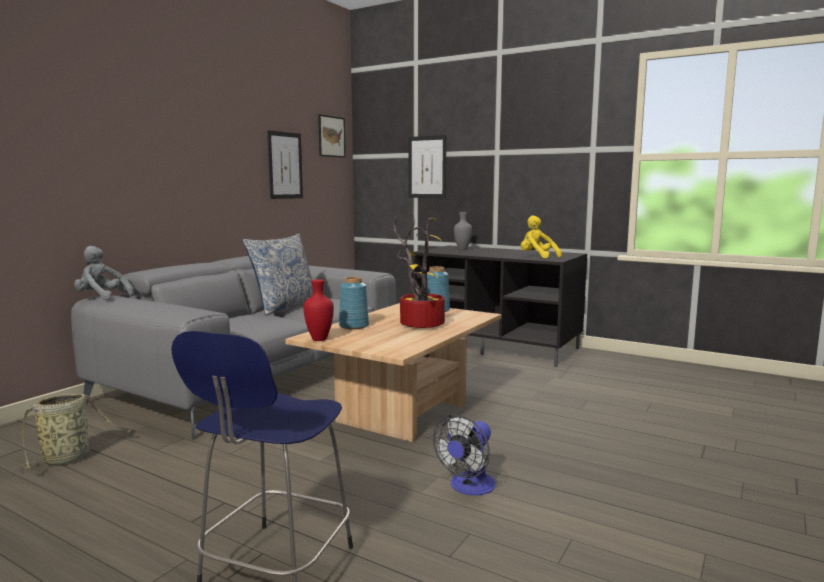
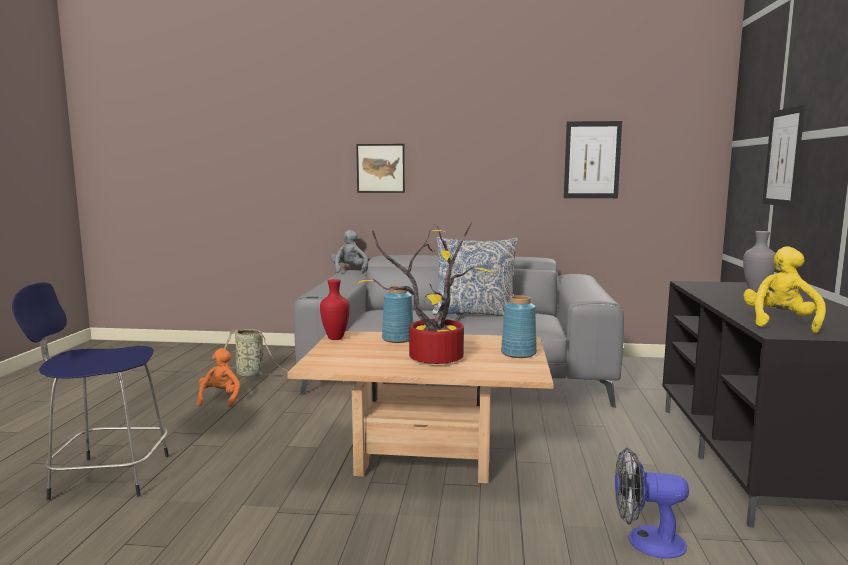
camera: 65 degrees right, 0 degrees up
(124, 484) = (220, 399): none -> orange plush toy
(331, 136) = (684, 120): picture -> picture (380, 168)
(468, 487) = (261, 528): fan -> fan (645, 541)

